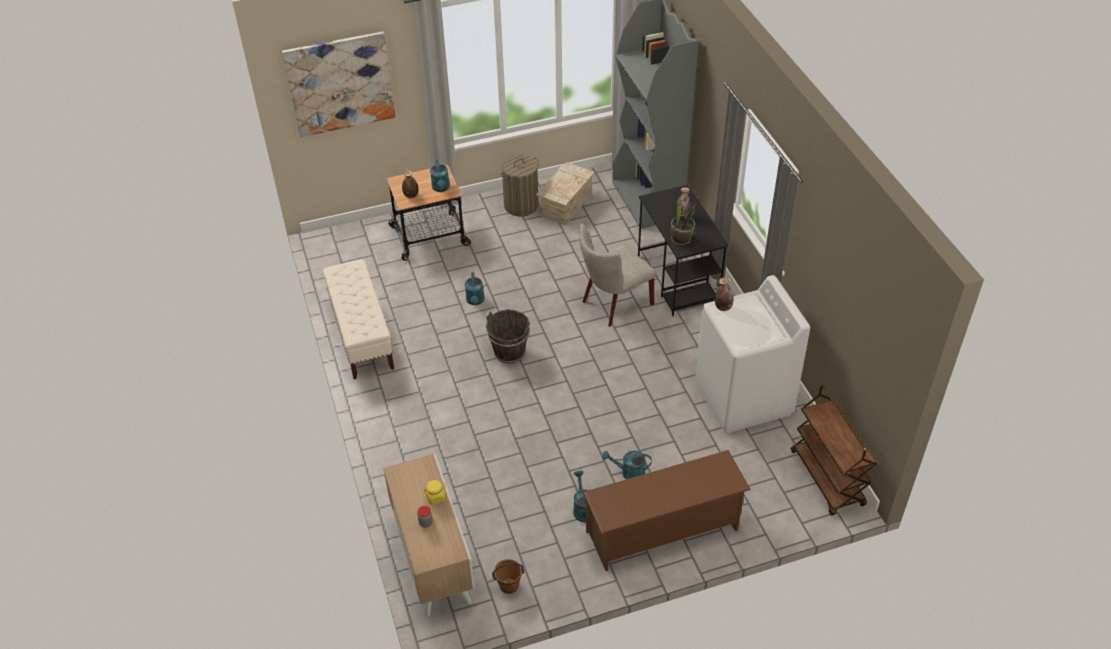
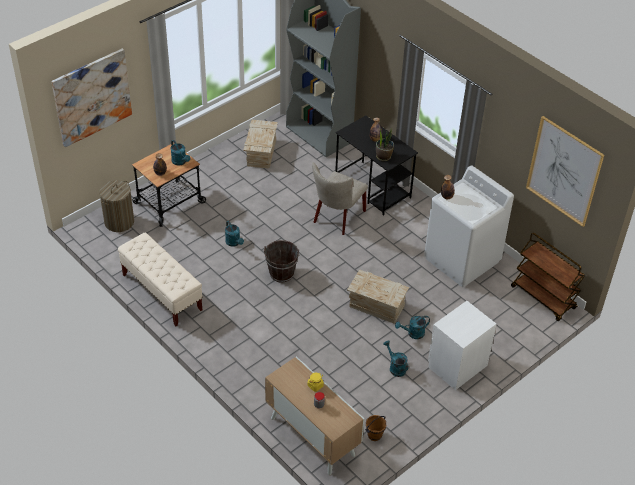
camera: 25 degrees left, 0 degrees up
(521, 205) = (227, 161): laundry basket -> laundry basket (119, 222)
(601, 424) = (376, 306): none -> crate
(662, 531) = (456, 365): brown shoe rack -> white nightstand
(870, 309) = (564, 171): none -> picture

